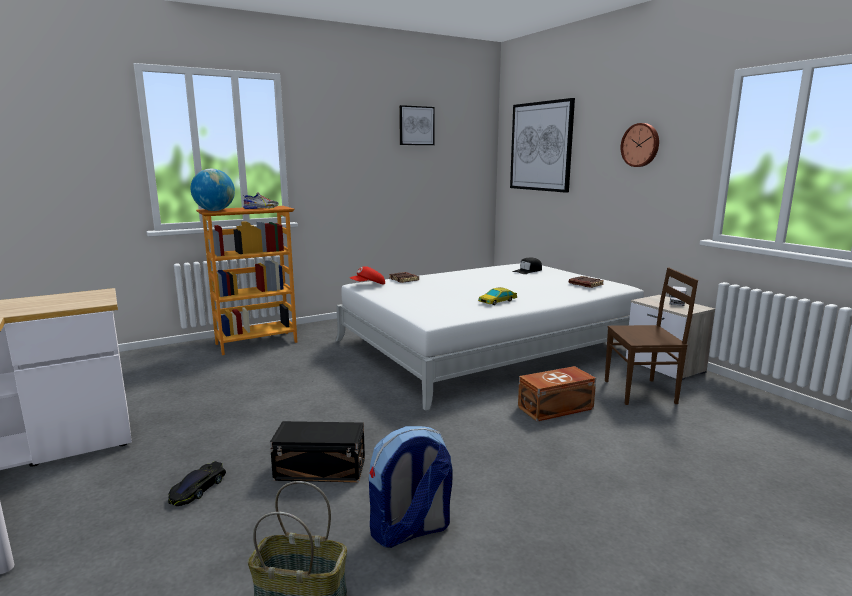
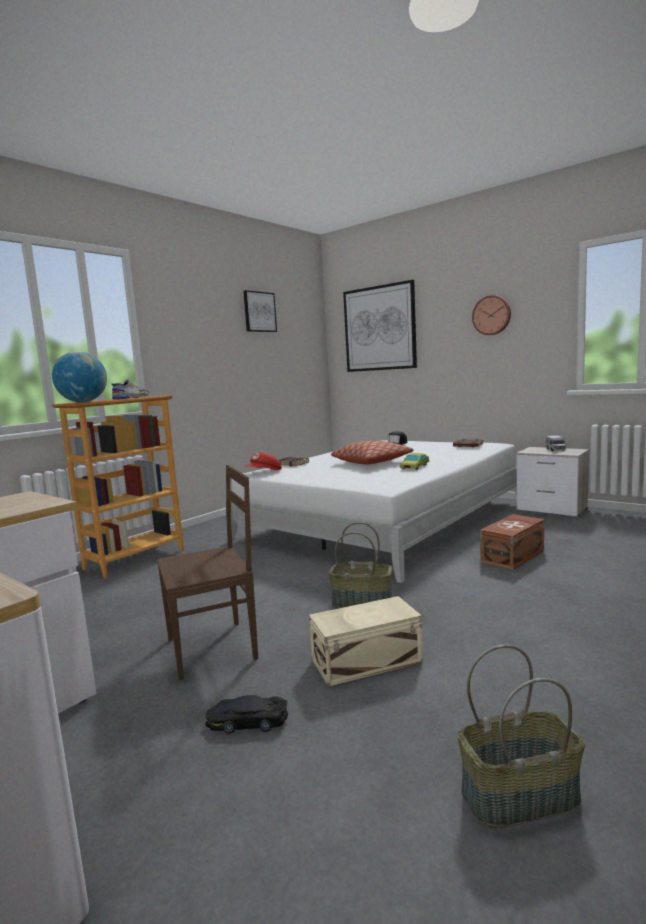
camera: 20 degrees left, 5 degrees down
(197, 489) = (247, 721): black toy car -> black toy car turned 90 degrees clockwise
(319, 468) = (364, 660): black storage box -> beige storage box
(374, 420) = (363, 602): none -> basket
(410, 531) = (534, 692): backpack -> none
(469, 289) = (372, 462): none -> pillow
(641, 392) = (562, 531): brown chair -> brown chair (213, 649)

